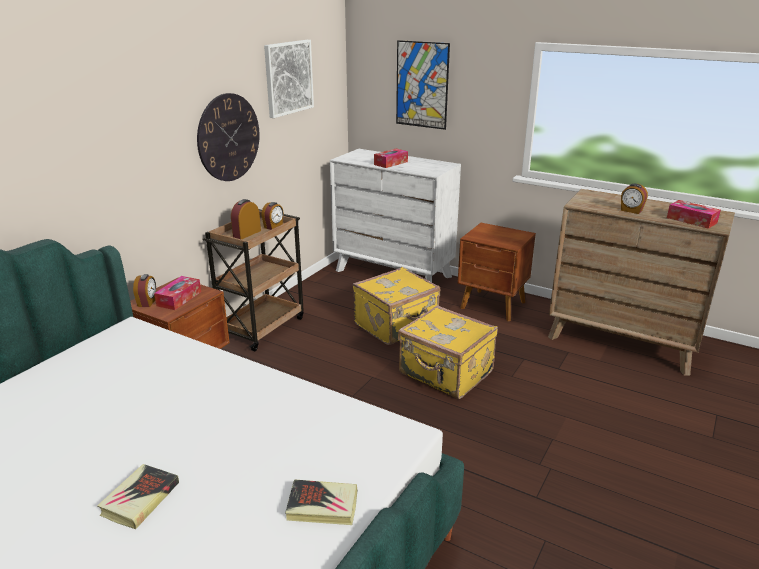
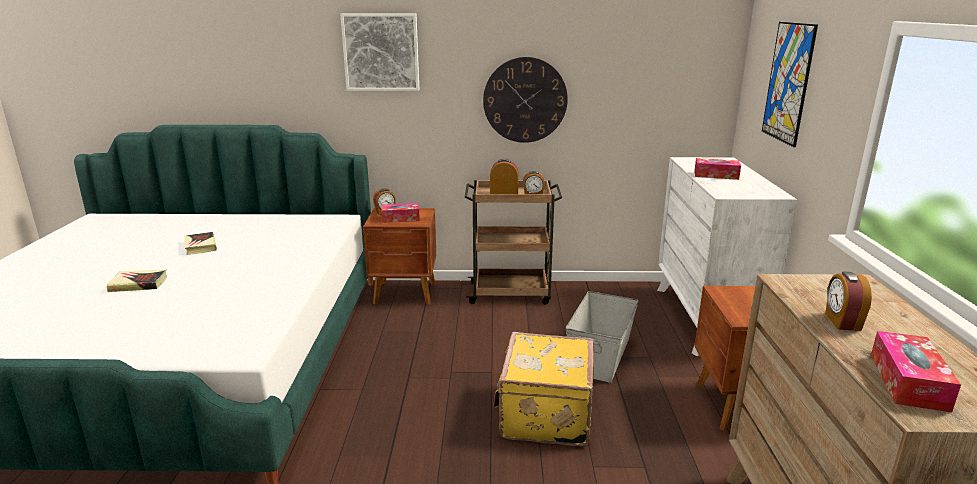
camera: 60 degrees right, 5 degrees down
(288, 78) = (627, 54): picture -> picture (381, 52)
(322, 506) = (137, 343): book -> book (200, 246)
(397, 325) = (601, 355): yellow suitcase -> grey storage box

